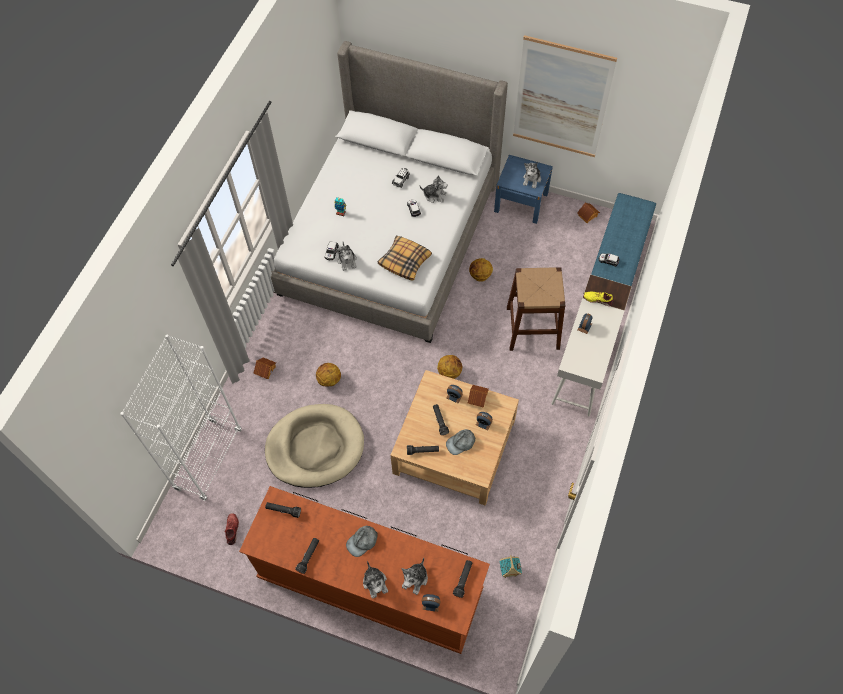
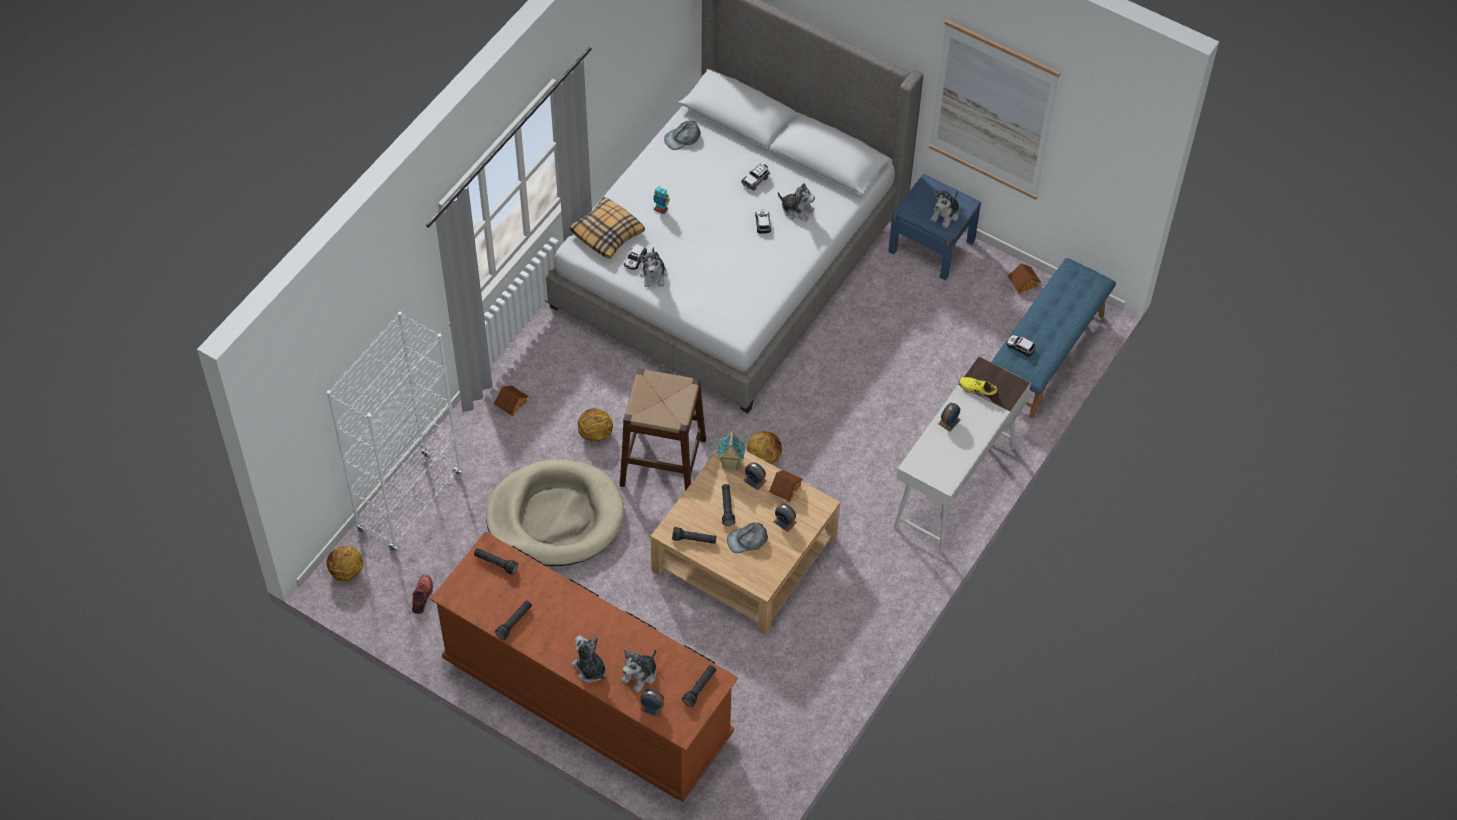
camera: 10 degrees right, 5 degrees down
(362, 541) = (585, 619): grey cap -> grey cap (683, 138)
(375, 583) = (589, 669): plush toy -> plush toy turned 150 degrees clockwise
(405, 261) = (732, 290): pillow -> pillow (607, 233)
(480, 276) = (843, 337): basketball -> basketball (346, 572)
(509, 572) = (774, 723): toy house -> toy house (730, 463)
(532, 328) = (897, 422): brown stool -> brown stool (663, 462)

